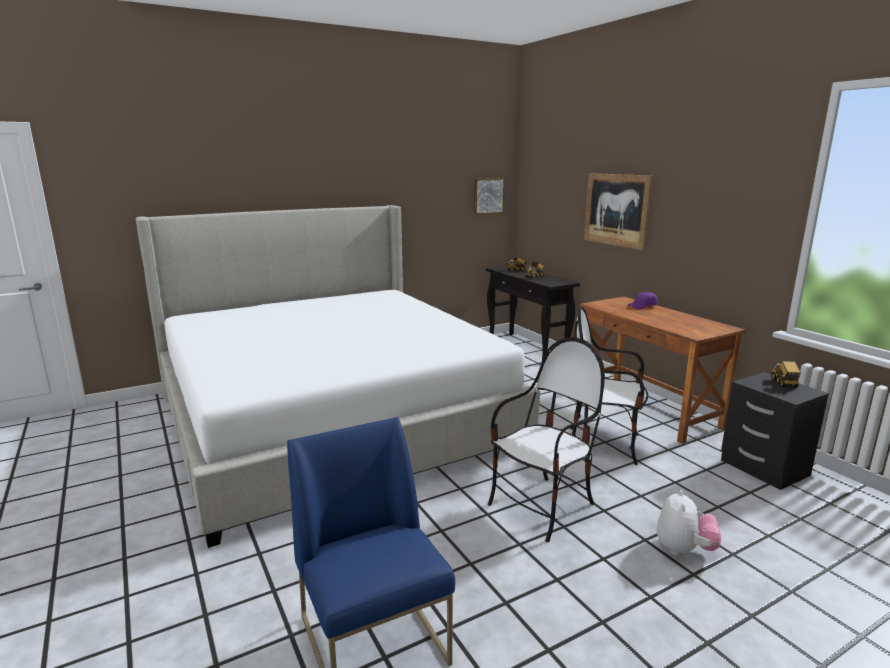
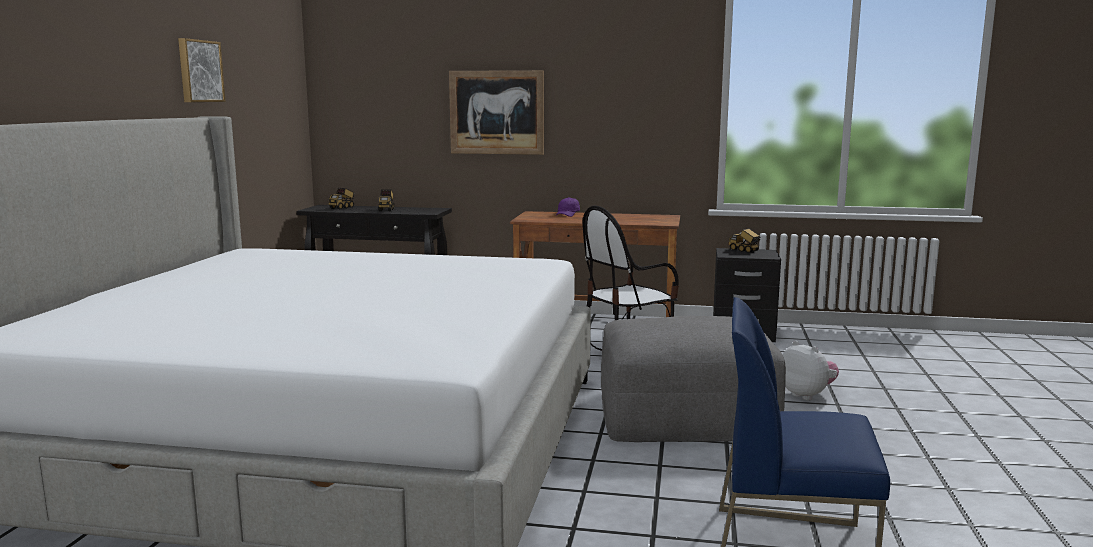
camera: 50 degrees left, 5 degrees down
(488, 196) = (286, 106): picture -> picture (199, 71)
(543, 507) = (685, 414): chair -> grey ottoman

